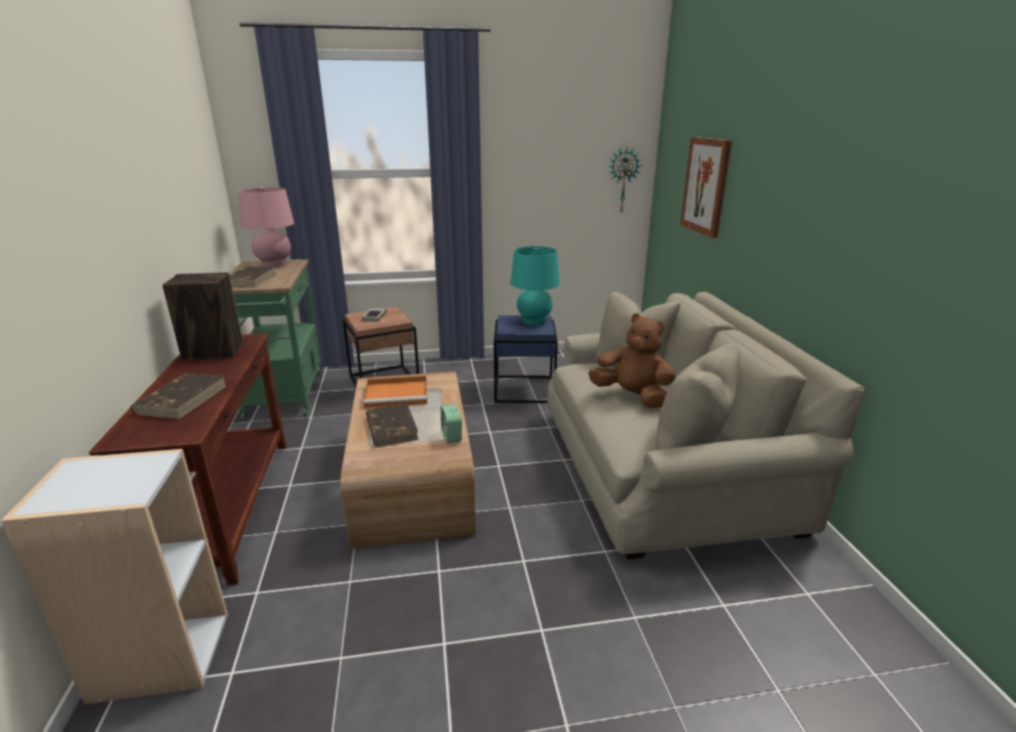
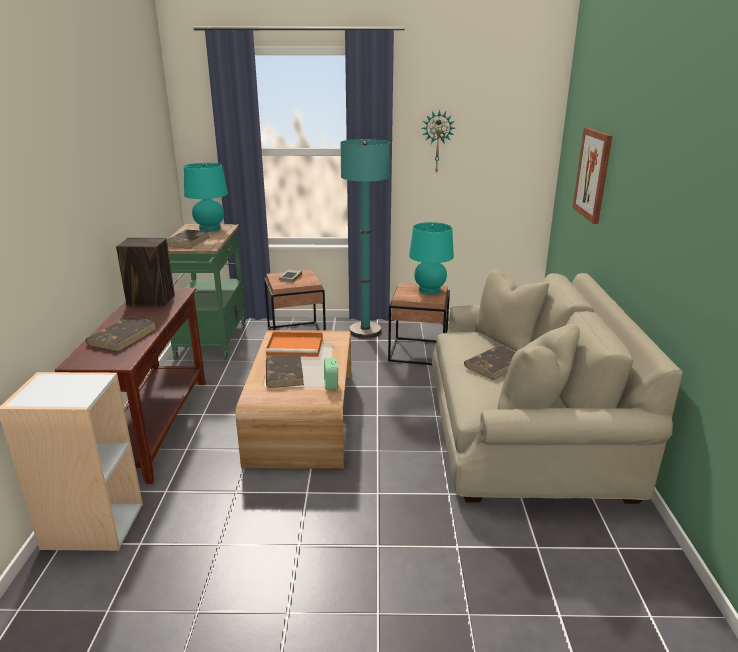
camera: 10 degrees right, 0 degrees up
(274, 265) = (210, 228): pink table lamp -> turquoise table lamp
(460, 372) = (365, 331): none -> turquoise floor lamp
(525, 389) = (419, 352): blue side table -> brown side table
(623, 180) = (527, 162): wall clock -> wall clock (437, 142)
(632, 397) = (494, 364): brown plush toy -> brown book

